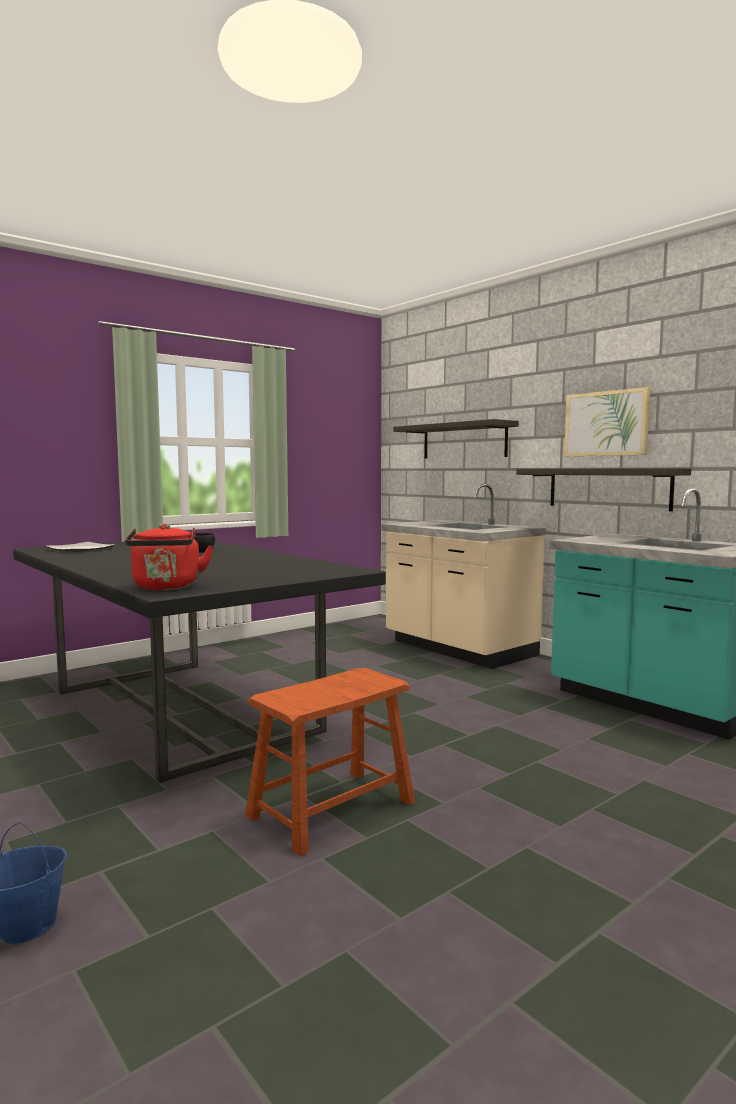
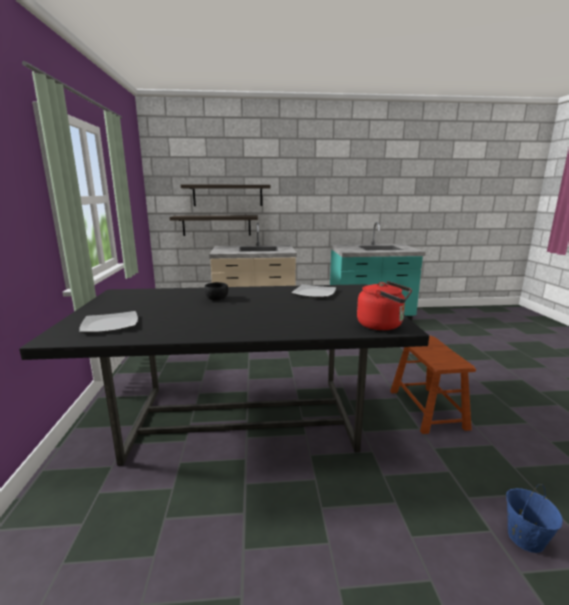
camera: 55 degrees left, 10 degrees up
(282, 564) = (314, 293): none -> plate
(606, 423) = (323, 189): picture -> none
(608, 488) = (325, 222): shelf -> shelf (216, 225)

